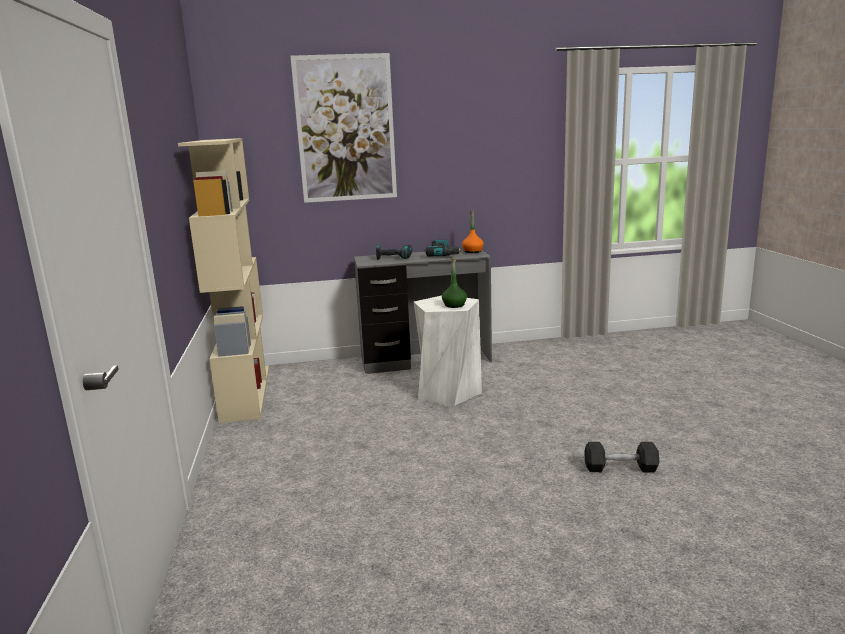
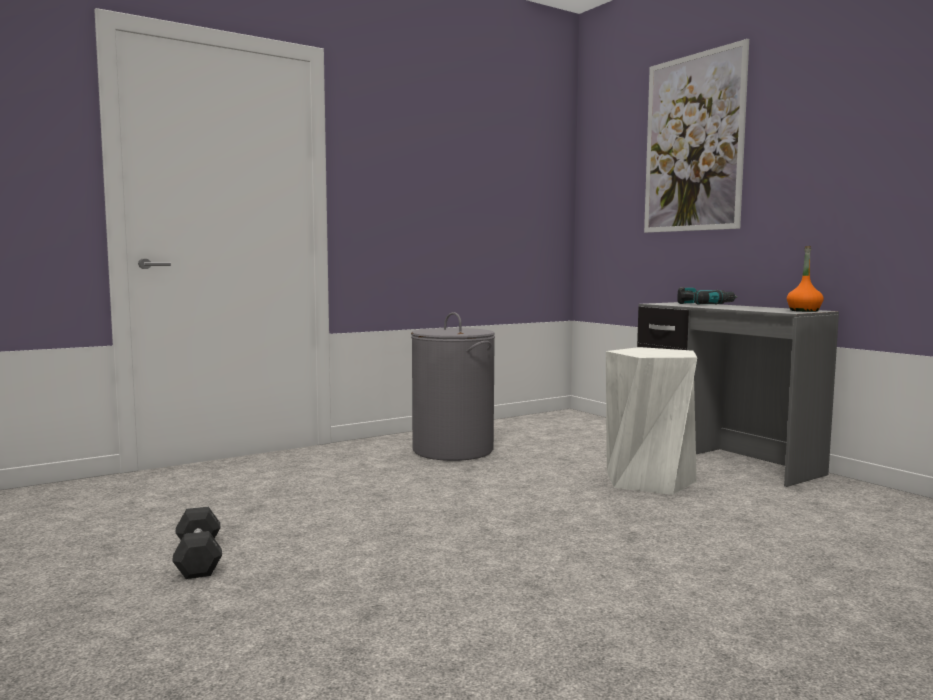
camera: 65 degrees right, 10 degrees down
(245, 392) = (528, 420): beige bookcase -> none
(298, 442) = (452, 450): none -> grey laundry basket
(443, 254) = (758, 308): power drill -> none
(454, 305) = (650, 354): green bottle -> none
(620, 468) = (547, 593): grey dumbbell -> grey dumbbell (198, 558)

